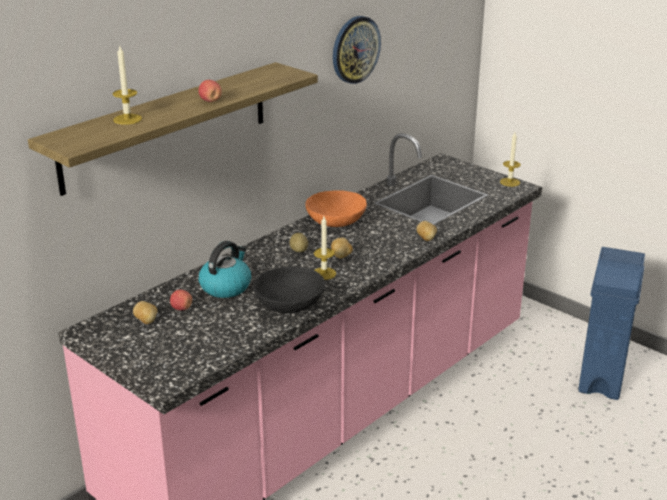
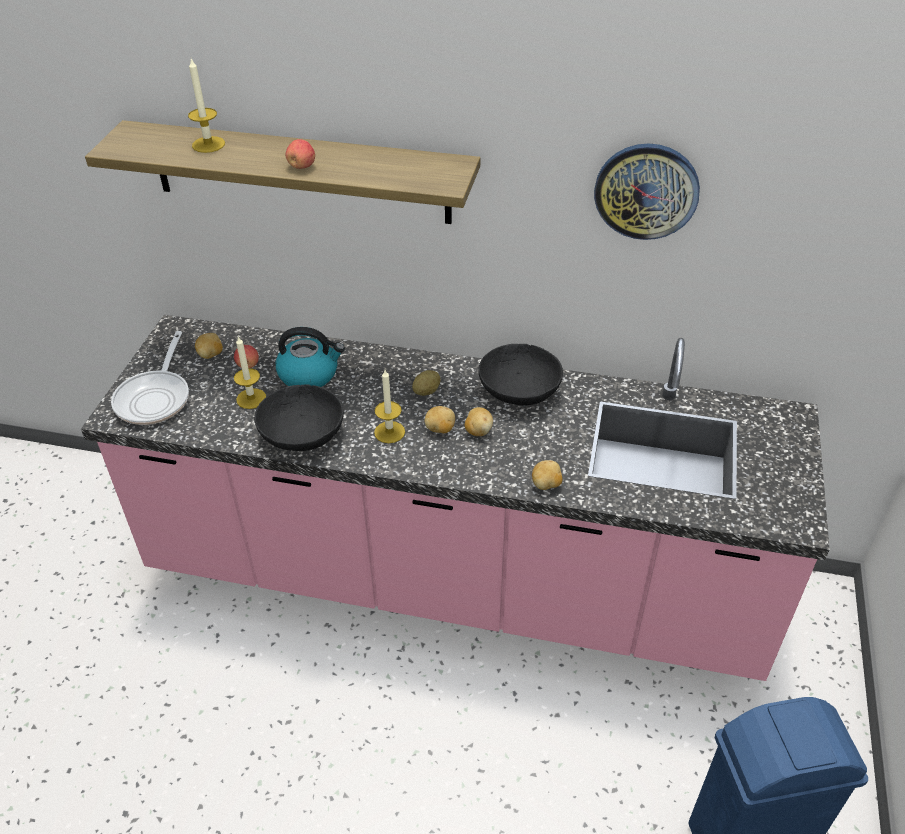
camera: 60 degrees right, 15 degrees up
(169, 357) = (156, 398): none -> frying pan
(335, 222) = (519, 391): orange bowl -> black bowl
(357, 245) = (478, 431): none -> potato
(510, 182) = (802, 508): candle -> candle (251, 398)

